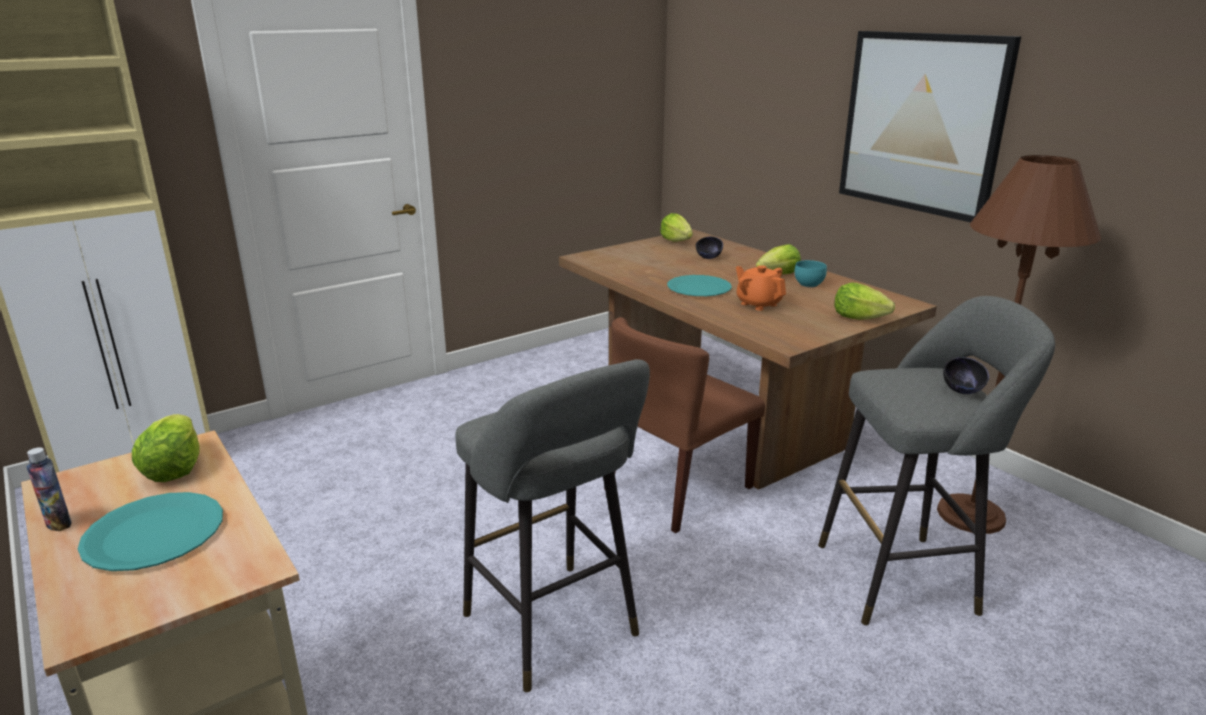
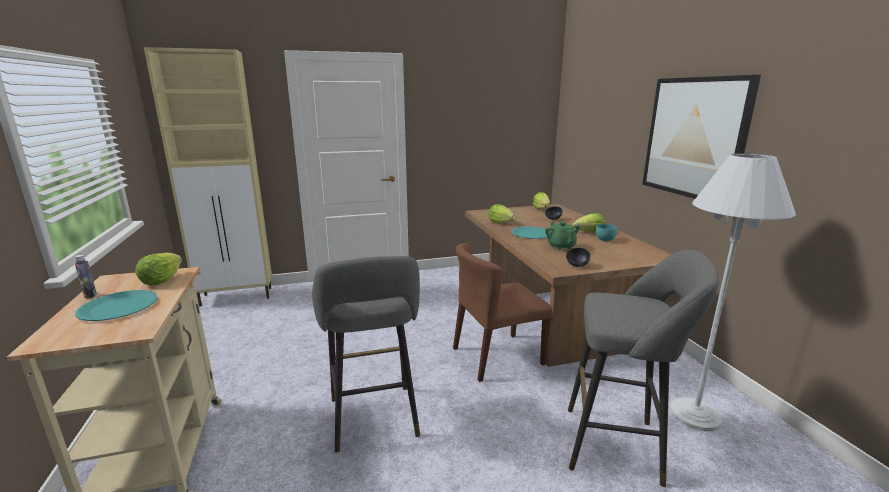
camera: 20 degrees right, 5 degrees down
(758, 304) = (560, 246): orange teapot -> green teapot
(858, 318) = (622, 262): lettuce -> lettuce (500, 223)
(962, 391) = (654, 314): black bowl -> black bowl (577, 266)
(970, 514) = (695, 414): brown floor lamp -> white floor lamp

